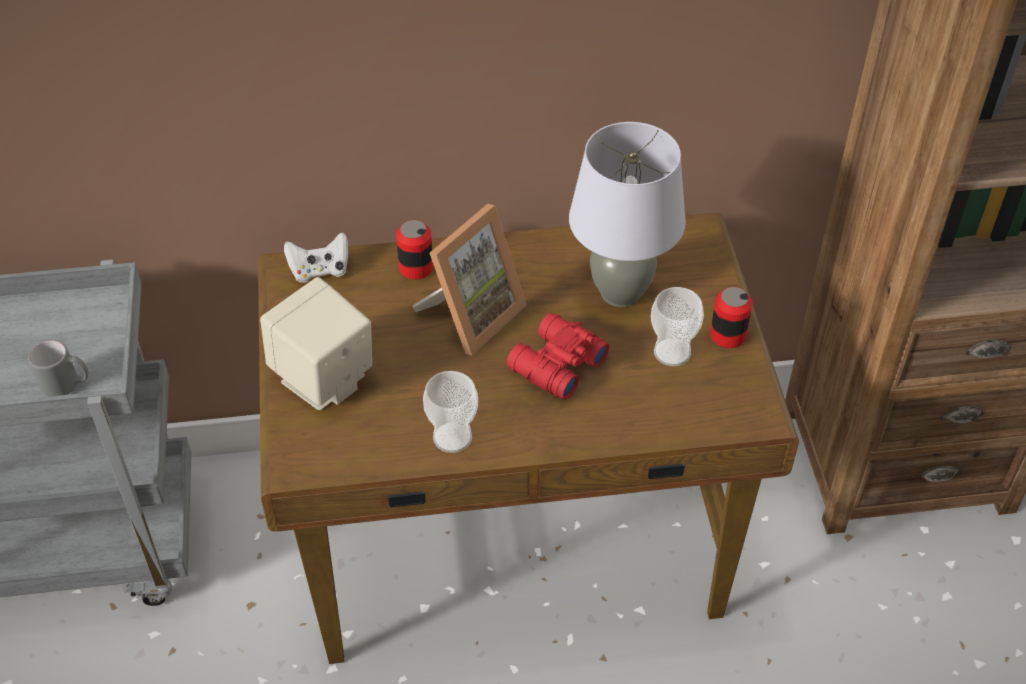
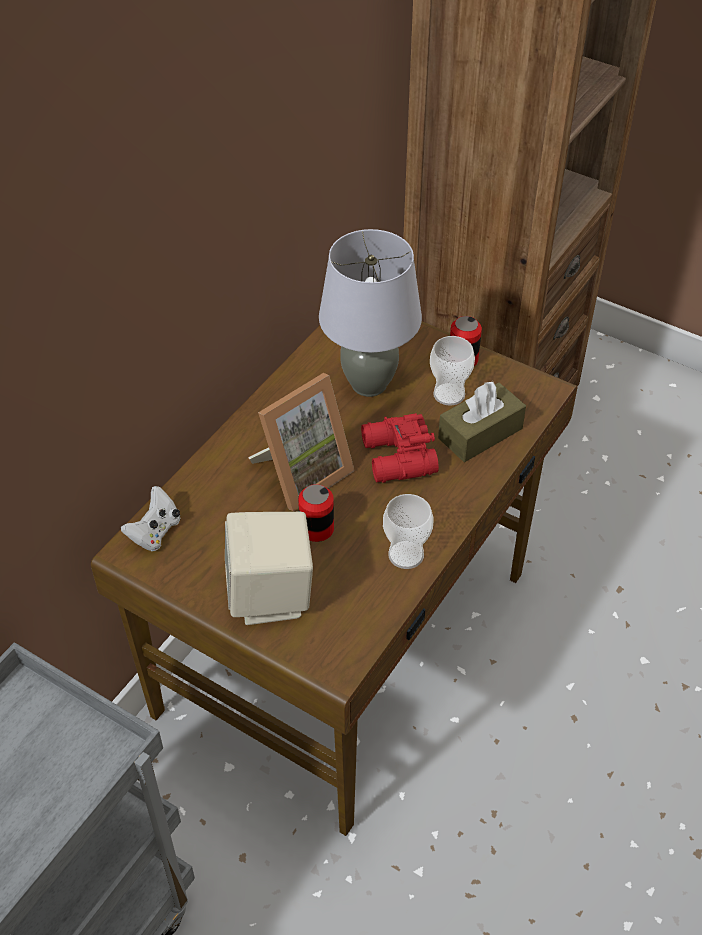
camera: 50 degrees left, 0 degrees up
(67, 385) = (84, 778): grey mug -> none
(416, 268) = (219, 475): can -> can (316, 529)
(471, 315) = (302, 473): picture frame -> picture frame turned 60 degrees clockwise
(649, 403) = (480, 433): none -> brown tissue box

